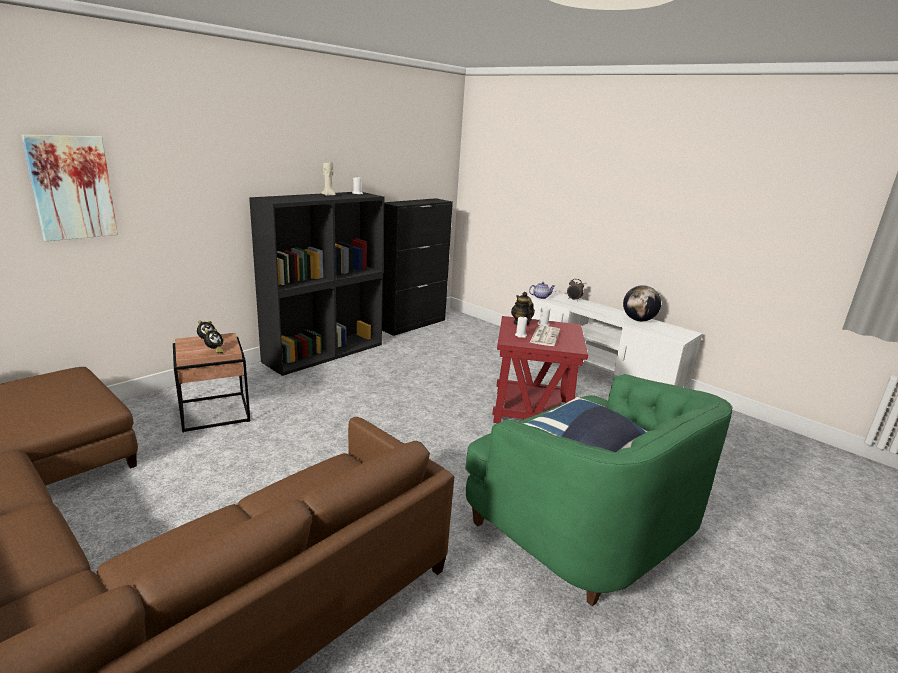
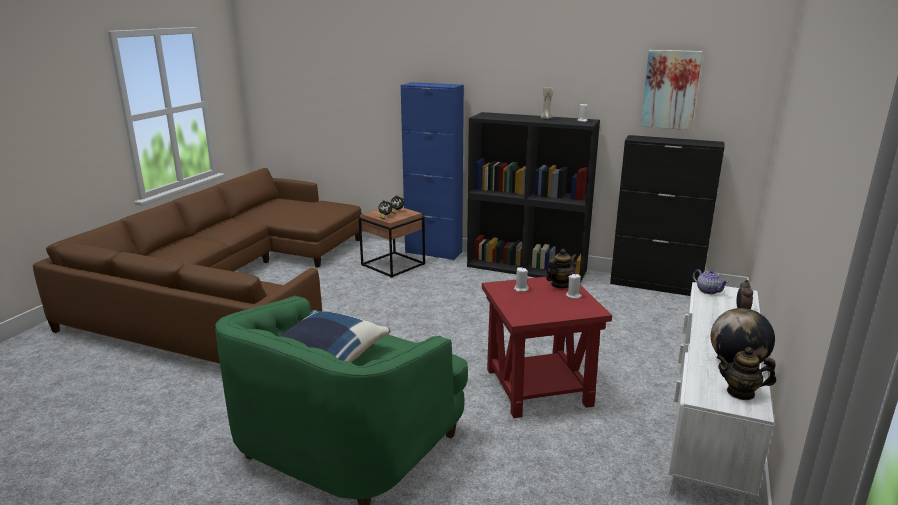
camera: 70 degrees right, 0 degrees up
(72, 187) = (370, 93): picture -> picture (670, 89)
(218, 381) = (433, 252): none -> blue cabinet
(544, 336) = (536, 300): newspaper -> none
(673, 330) = (741, 393): none -> teapot

